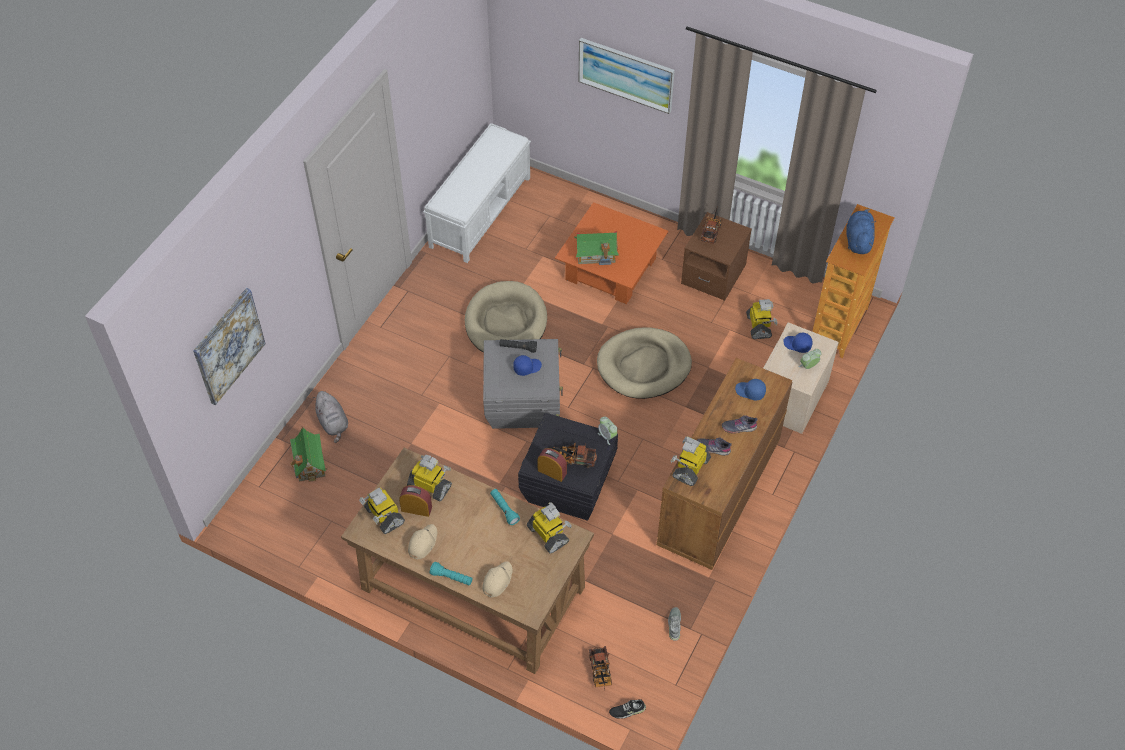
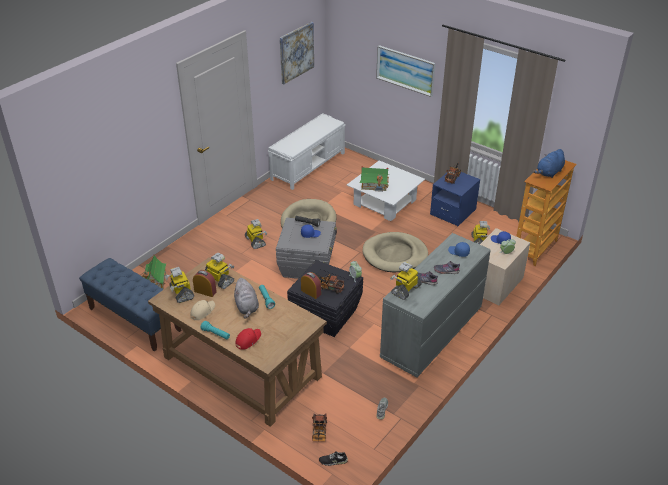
camera: 10 degrees right, 15 degrees down
(228, 346) = (104, 171): picture -> picture (296, 52)
(300, 533) = (134, 319): none -> blue bench
(333, 423) = (178, 262): grey plush toy -> grey plush toy (246, 307)
(497, 580) = (248, 340): beige cap -> red cap
(548, 535) = (293, 318): toy robot -> toy robot (256, 241)
(610, 269) = (384, 202): orange coffee table -> white coffee table
(713, 274) = (453, 212): brown nightstand -> blue nightstand
(718, 495) = (431, 333): brown dresser -> grey dresser
(858, 240) = (549, 173): blue plush toy -> blue plush toy turned 150 degrees counterclockwise

